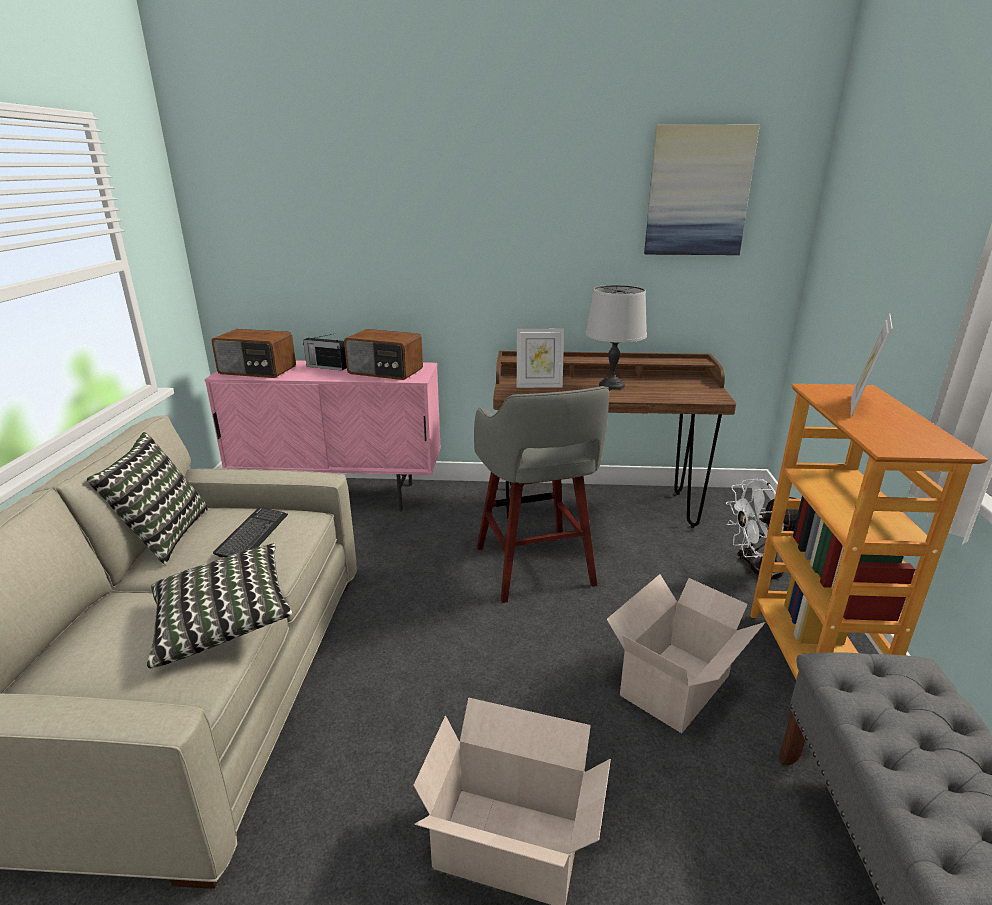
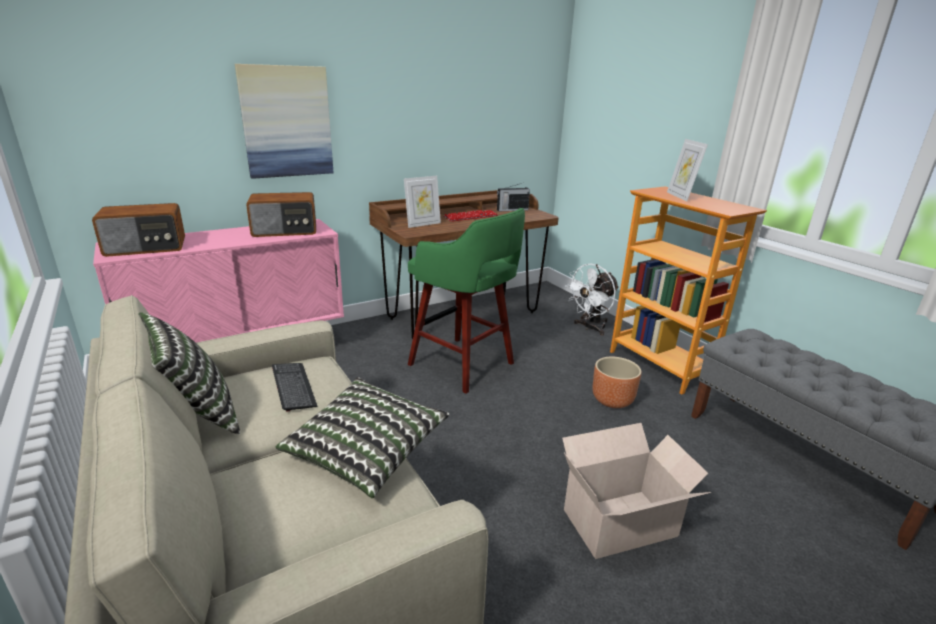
camera: 35 degrees left, 0 degrees up
(326, 367) = (218, 235): radio -> radio (511, 210)
(535, 568) = (463, 365): grey stool -> green stool
(612, 385) = (471, 217): grey table lamp -> keyboard
(677, 684) = (612, 400): cardboard box -> brown planter
(698, 192) = (500, 68): picture -> picture (286, 122)

